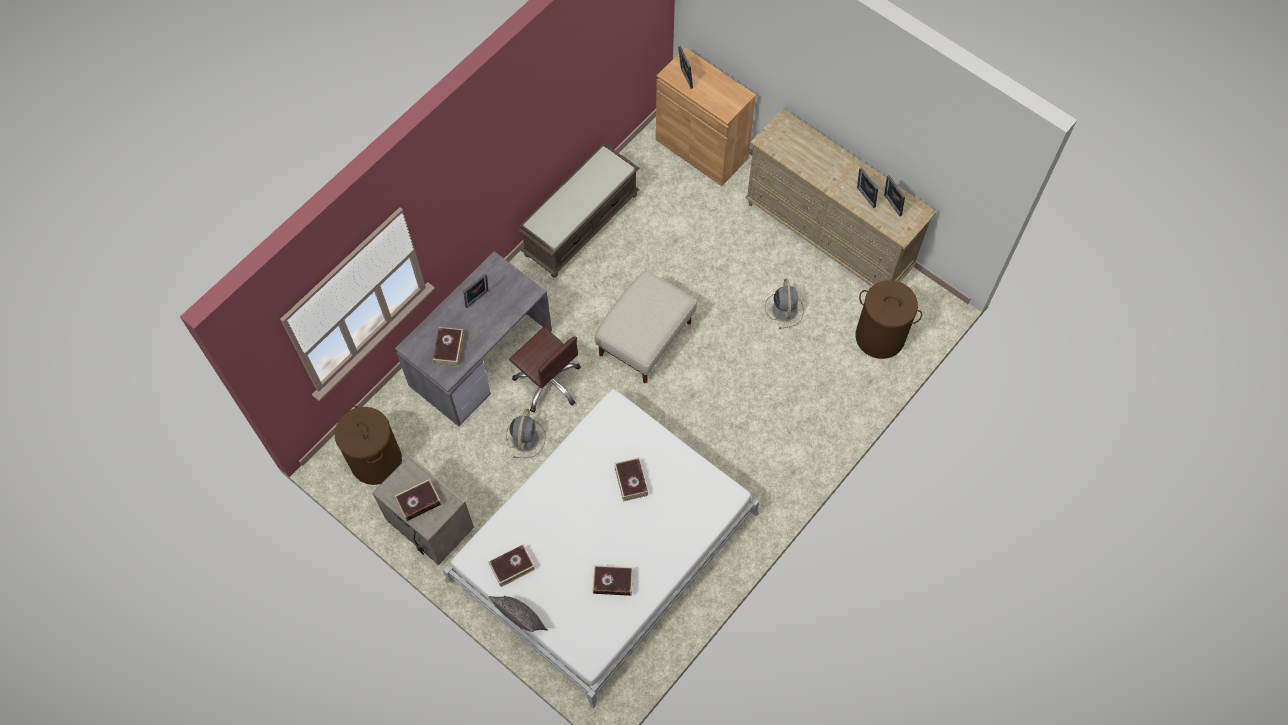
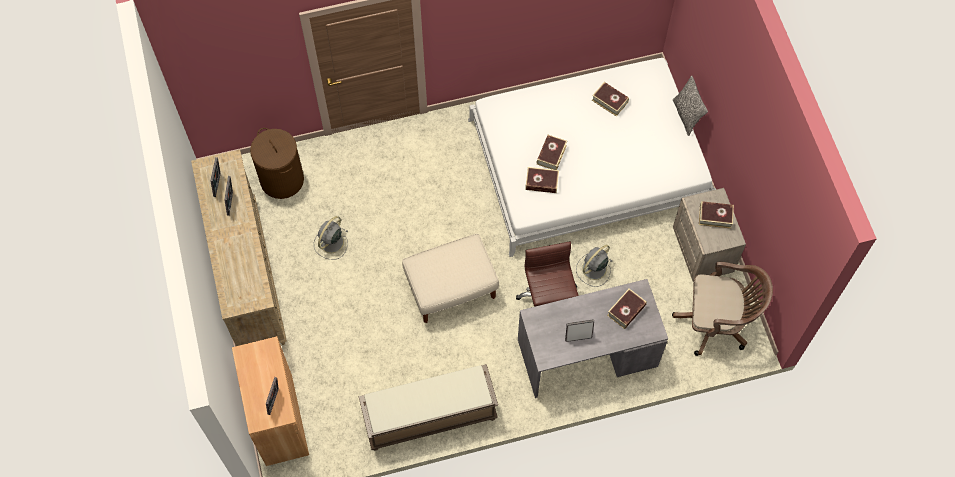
camera: 145 degrees left, 0 degrees up
(375, 461) = (716, 322): brown laundry basket -> brown office chair
(512, 567) = (672, 149): book -> book (541, 182)

